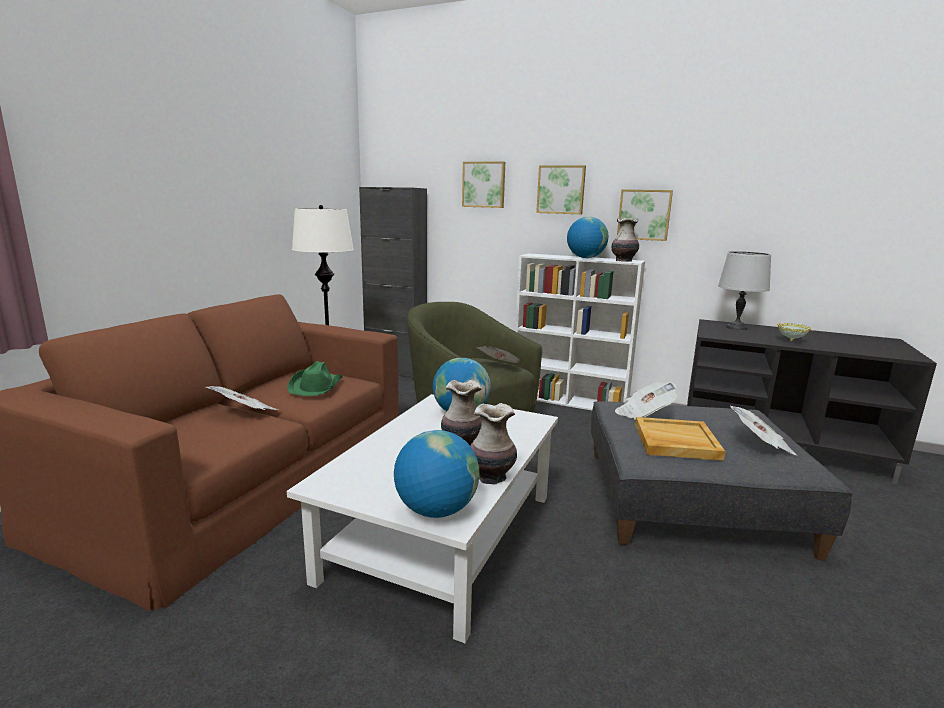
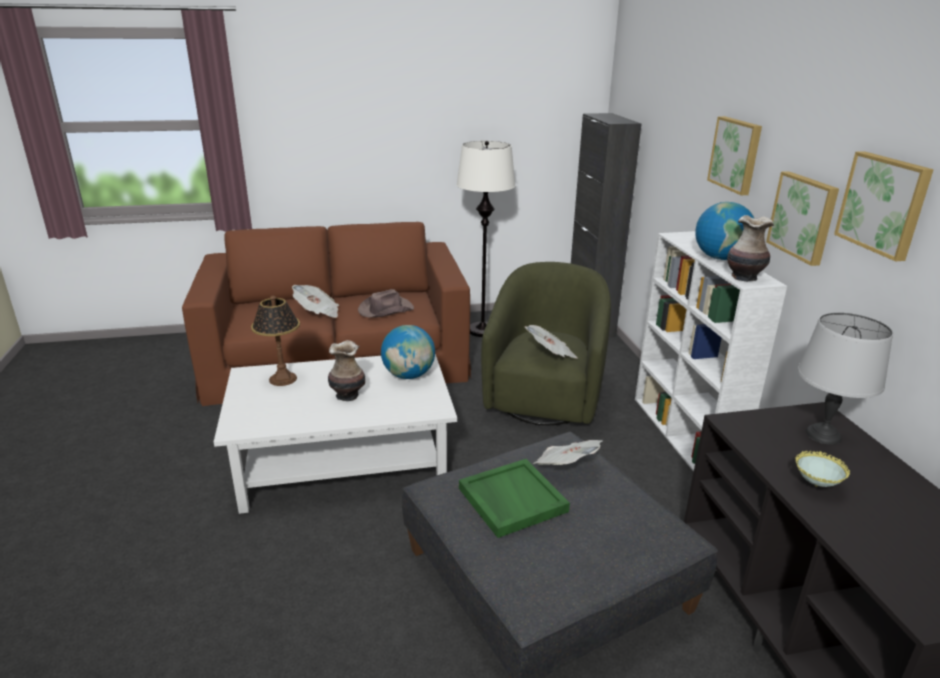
camera: 55 degrees right, 10 degrees up
(316, 386) = (385, 310): green hat -> brown hat
(373, 467) = (282, 379): none -> table lamp
(436, 510) = (244, 419): globe -> none
(484, 184) = (680, 130): picture -> picture (884, 204)
(490, 477) = (307, 422): vase -> none
(675, 442) = (511, 499): beige tray -> green tray
(760, 445) = (577, 560): newspaper -> none

